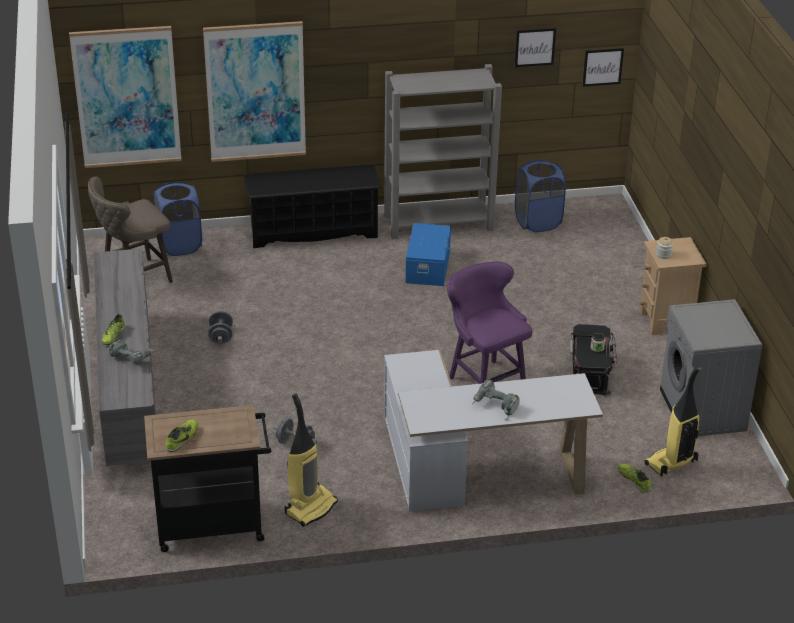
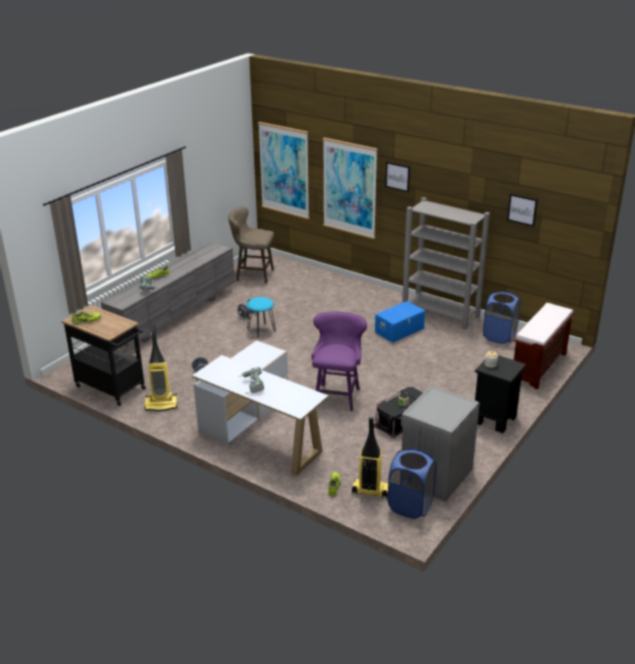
camera: 45 degrees right, 5 degrees down
(179, 245) = (295, 270): blue laundry basket -> blue laundry basket (410, 506)
(271, 348) = (261, 330): none -> turquoise stool
(313, 231) = (367, 290): black shoe rack -> none
(602, 67) = (570, 240): picture -> picture (397, 176)
(623, 240) = (539, 367): none -> brown bench
(665, 321) = (493, 419): beige nightstand -> black nightstand

